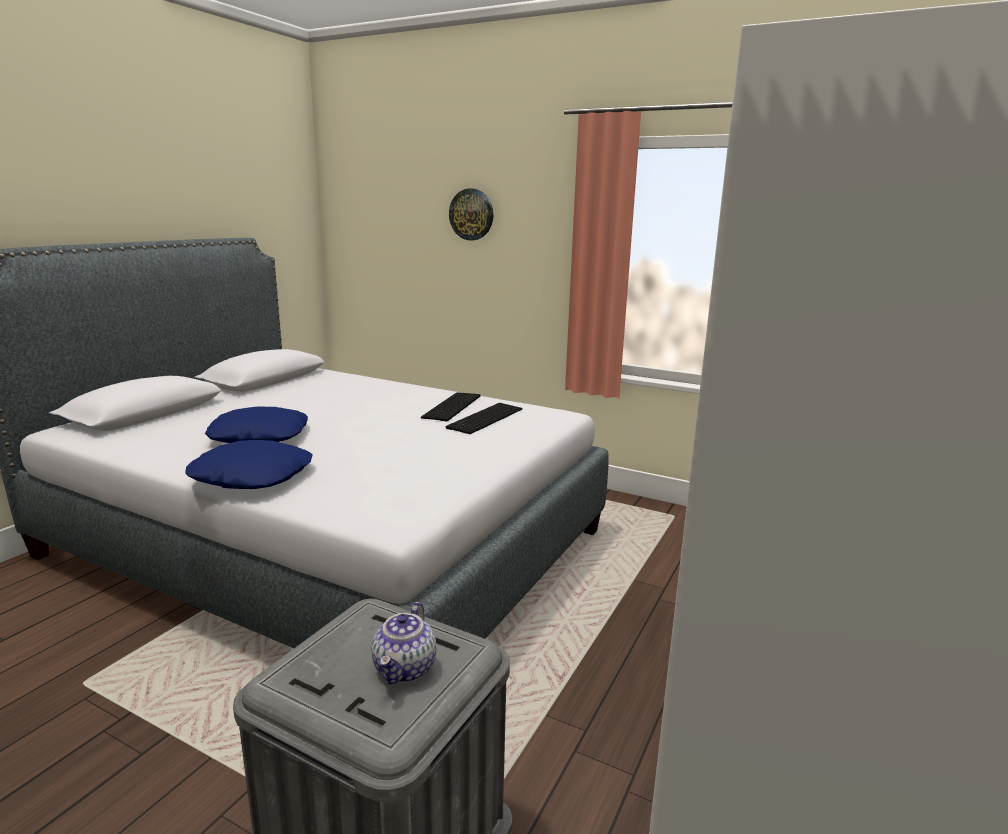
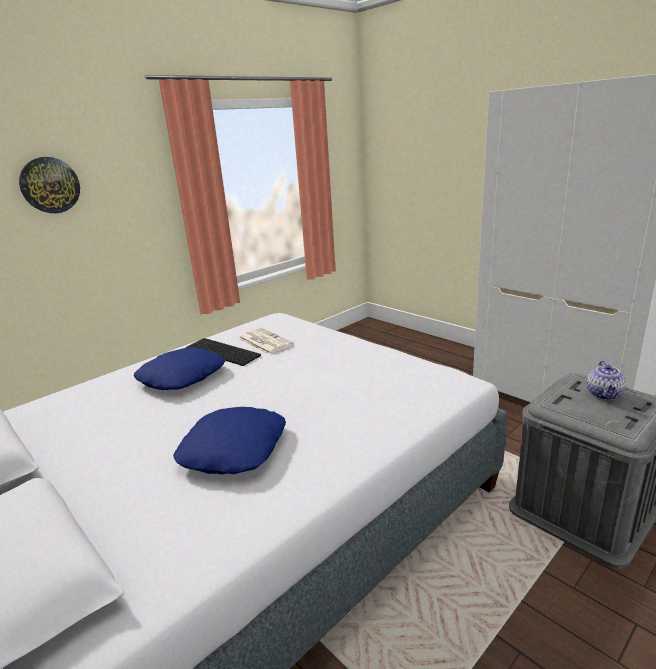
camera: 70 degrees left, 5 degrees up
(252, 476) = (351, 445): blue pillow -> blue pillow (181, 376)
(405, 669) = (604, 394): teapot -> teapot turned 75 degrees clockwise
(484, 417) = (263, 341): keyboard -> newspaper

